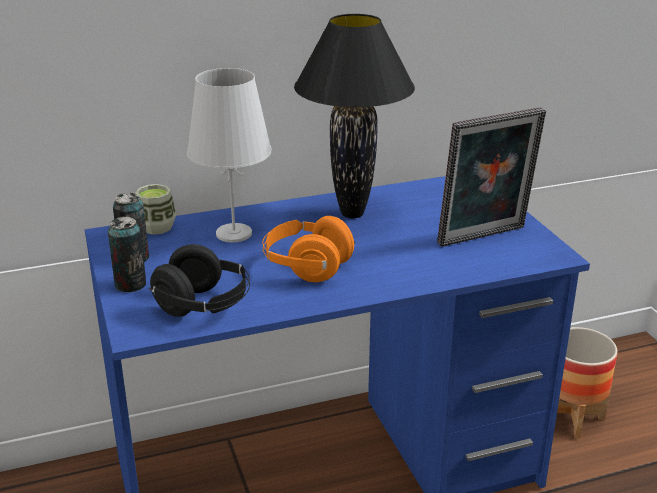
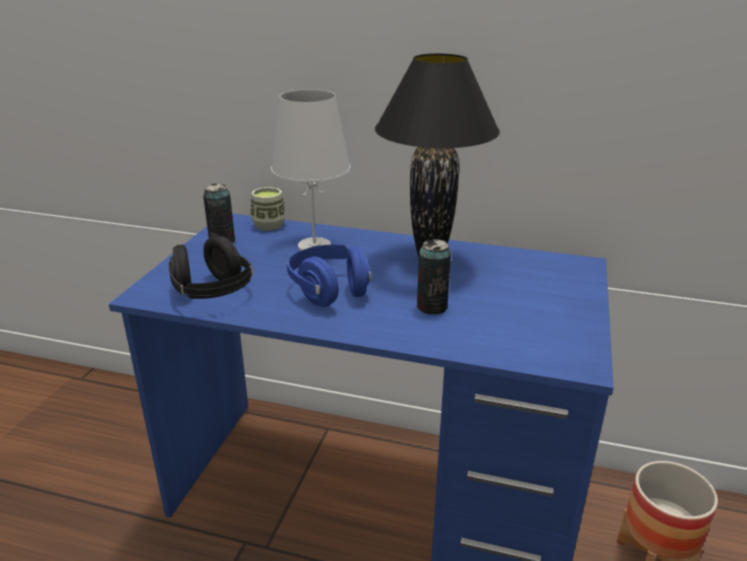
camera: 35 degrees right, 0 degrees up
(130, 284) = (191, 259): can -> can (432, 307)
(306, 267) = (330, 290): orange headphones -> blue headphones
(484, 238) = (526, 321): picture frame -> none

